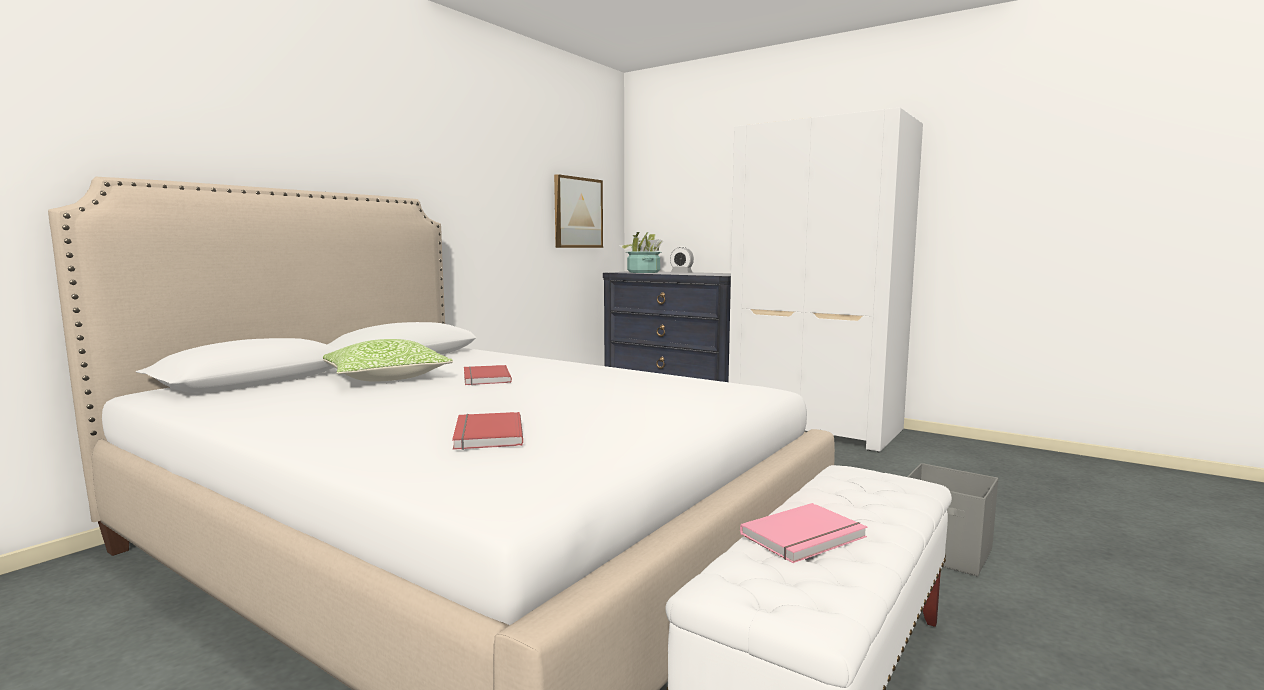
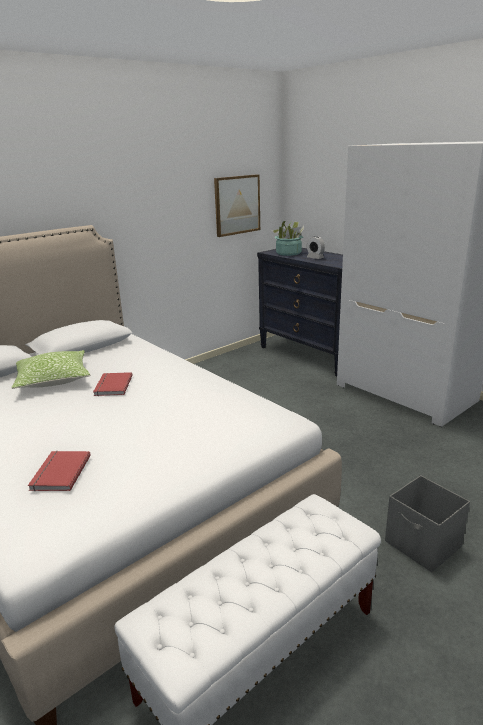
camera: 15 degrees right, 15 degrees up
(806, 537) = (230, 581): pink book -> none

